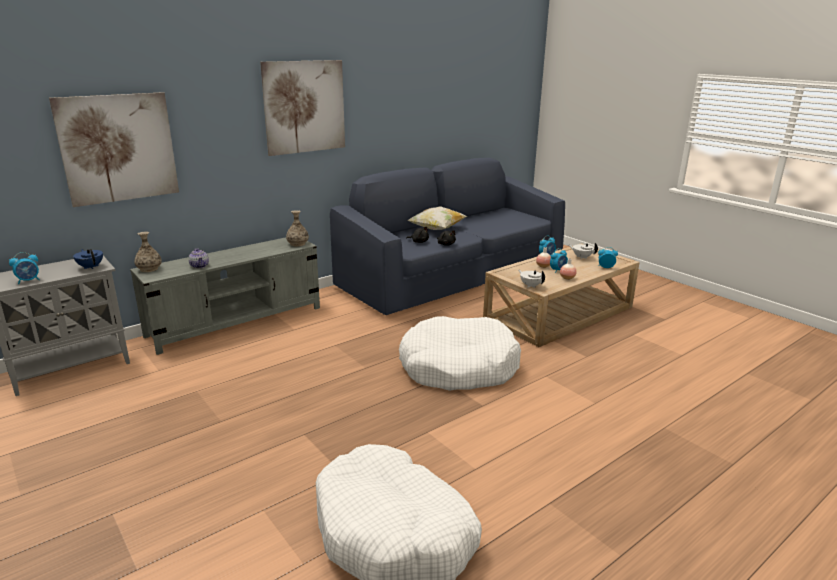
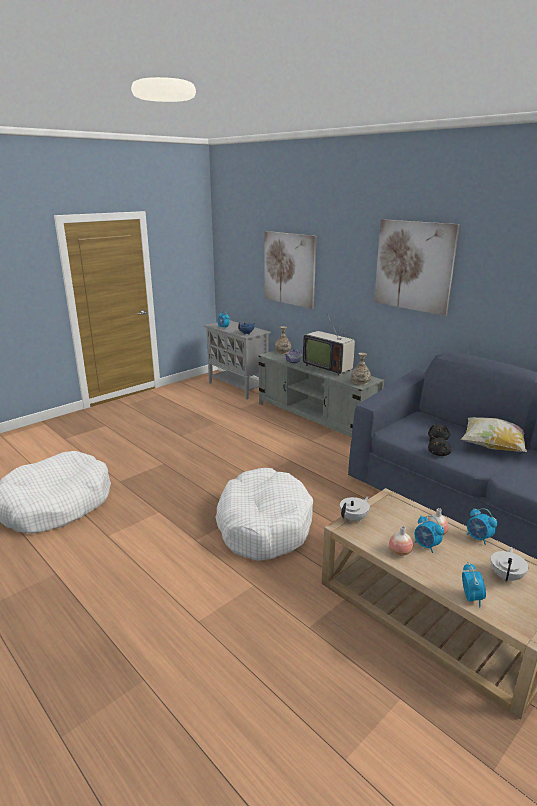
camera: 85 degrees right, 0 degrees up
(237, 252) = (328, 367): none -> television

